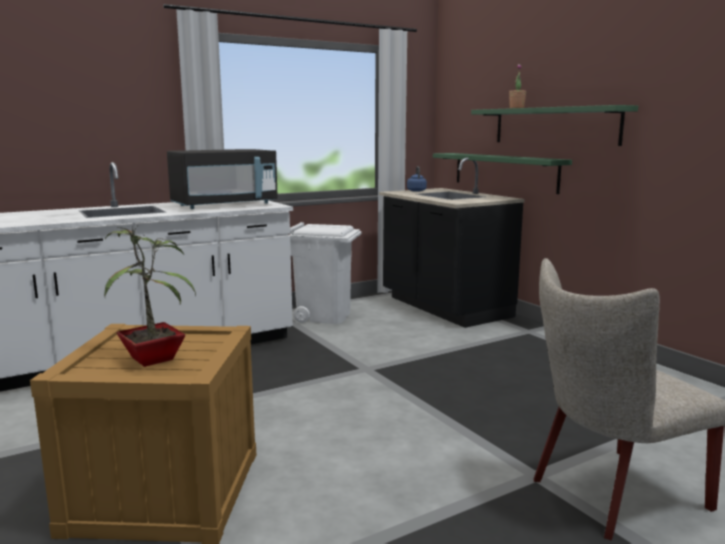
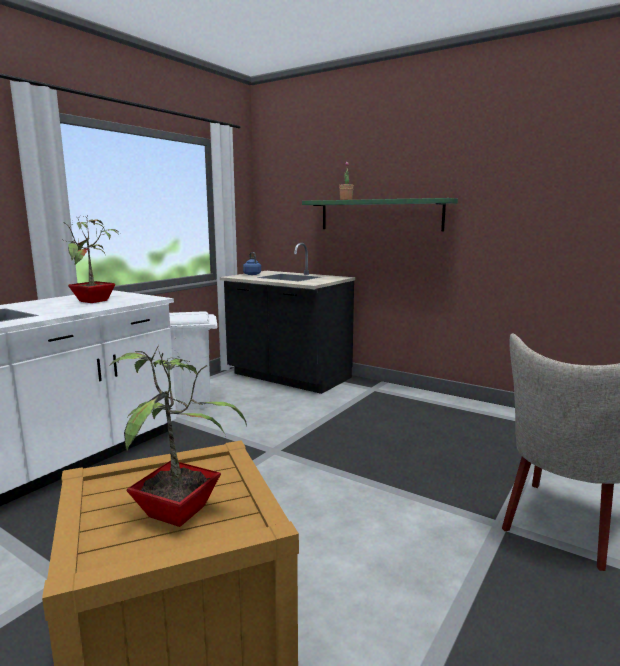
camera: 25 degrees left, 0 degrees up
(225, 205) = (94, 301): black microwave -> potted plant
(504, 171) = (331, 254): green shelf -> none

